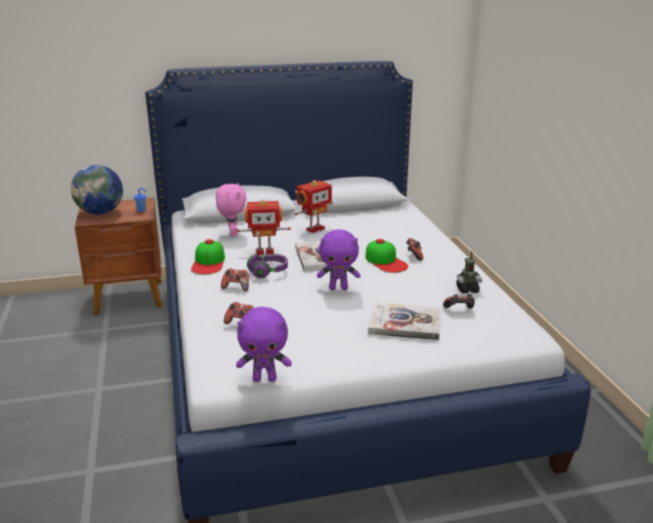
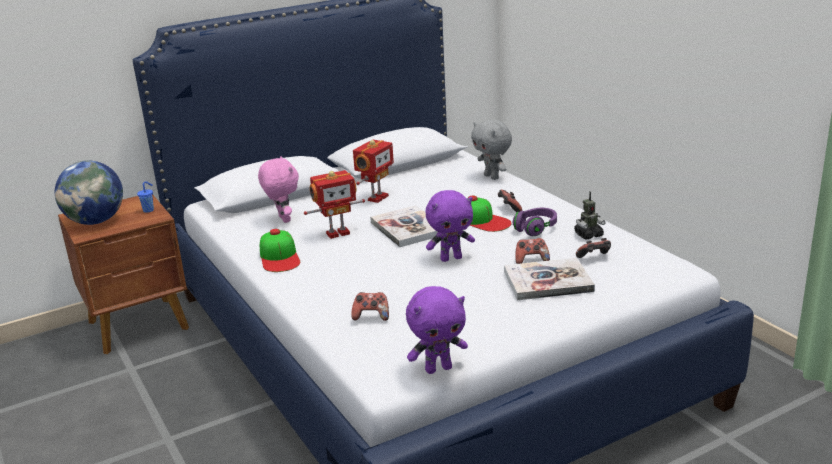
camera: 15 degrees left, 0 degrees up
(236, 287) = (334, 278): game controller -> game controller (531, 260)
(268, 272) = (359, 255): purple headphones -> purple headphones (535, 229)
(418, 227) = (492, 177): none -> grey plush toy

